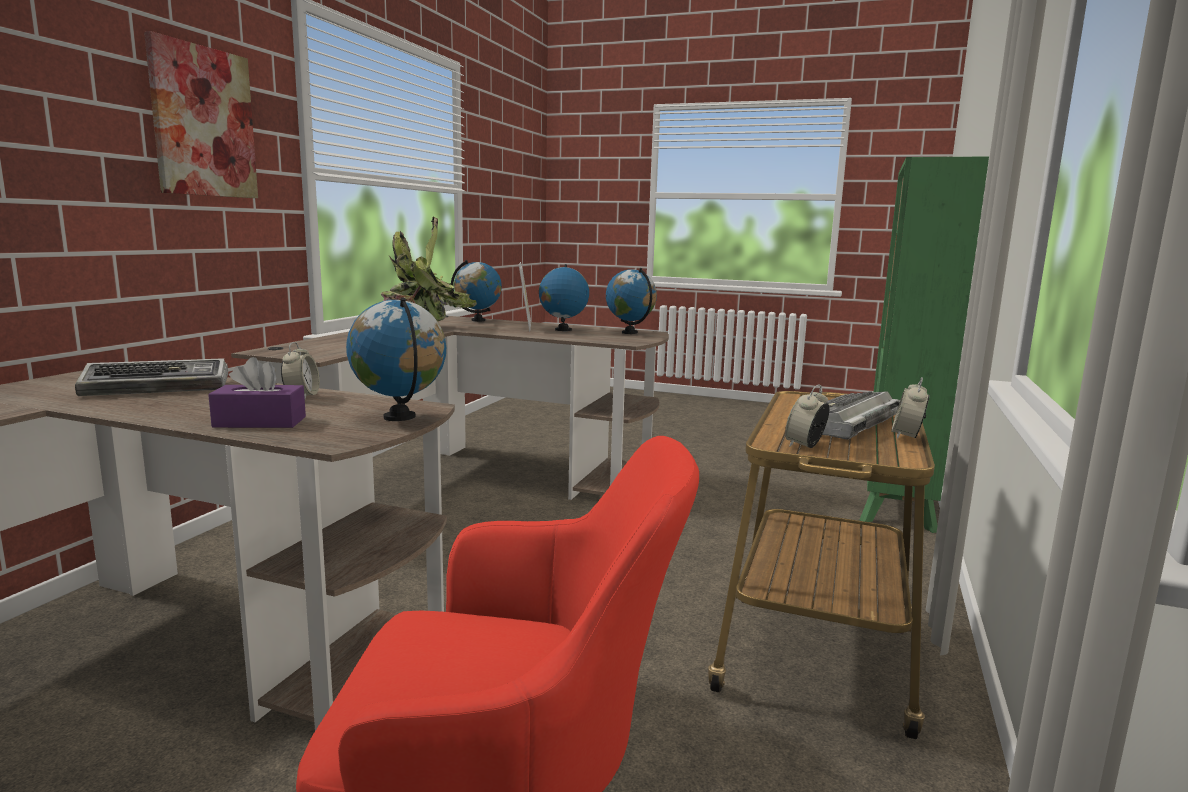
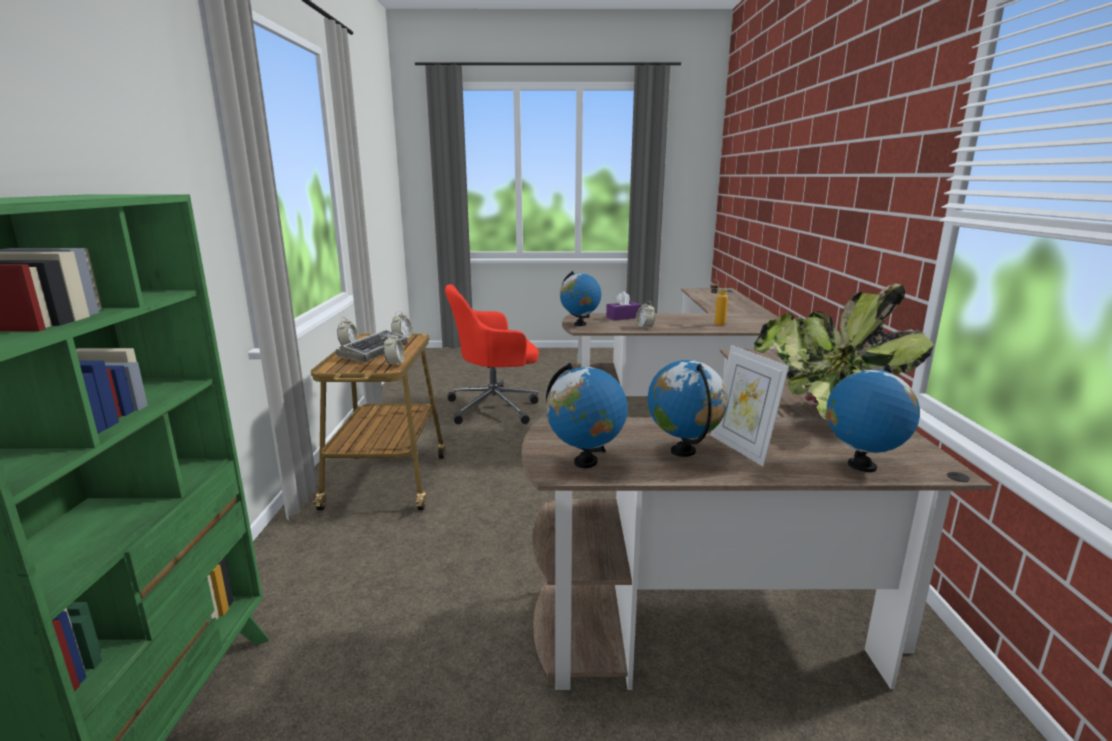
camera: 160 degrees right, 5 degrees up
(159, 388) = (716, 323): keyboard -> bottle
(203, 122) = (880, 176): picture -> none
(790, 398) = (395, 364): none -> alarm clock

